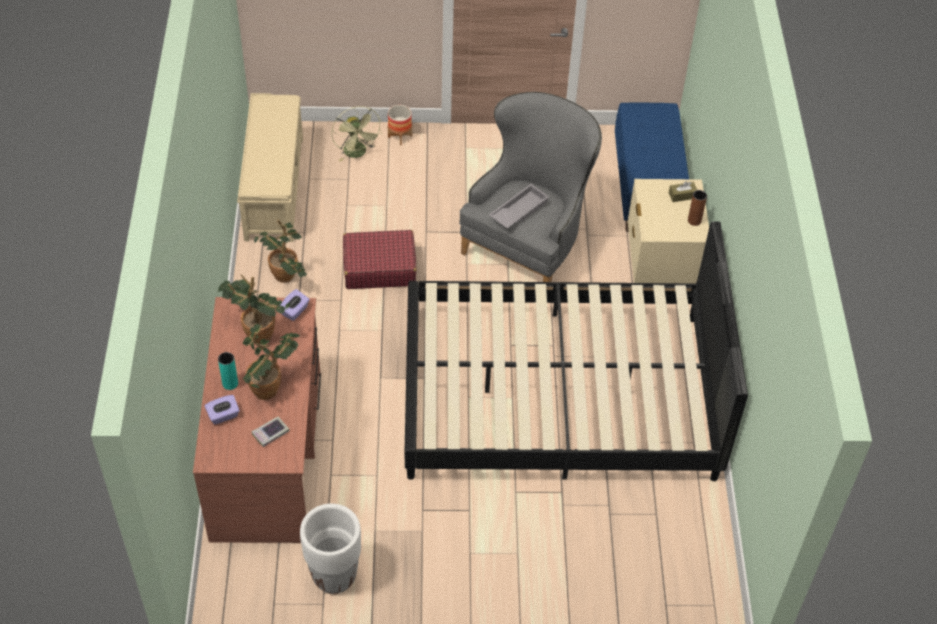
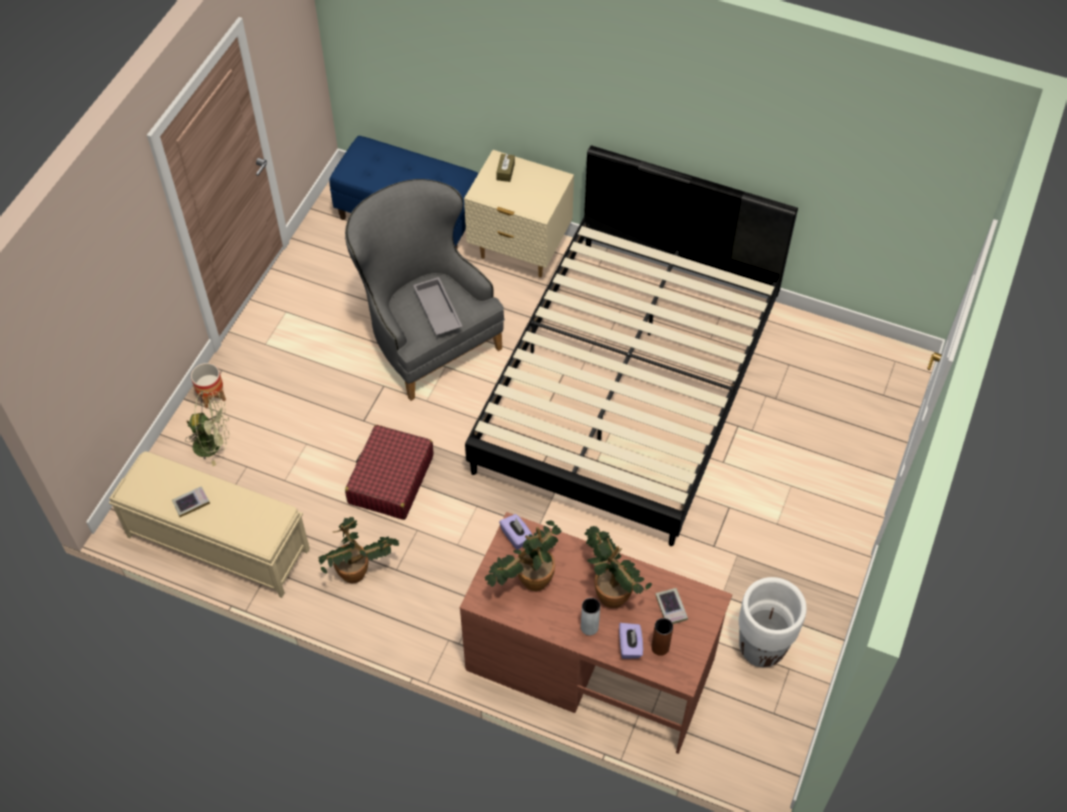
camera: 65 degrees left, 5 degrees up
(230, 383) = (589, 627): turquoise vase -> grey vase
(266, 136) = (191, 503): none -> book
(694, 220) = (541, 175): brown vase -> brown vase (660, 647)

